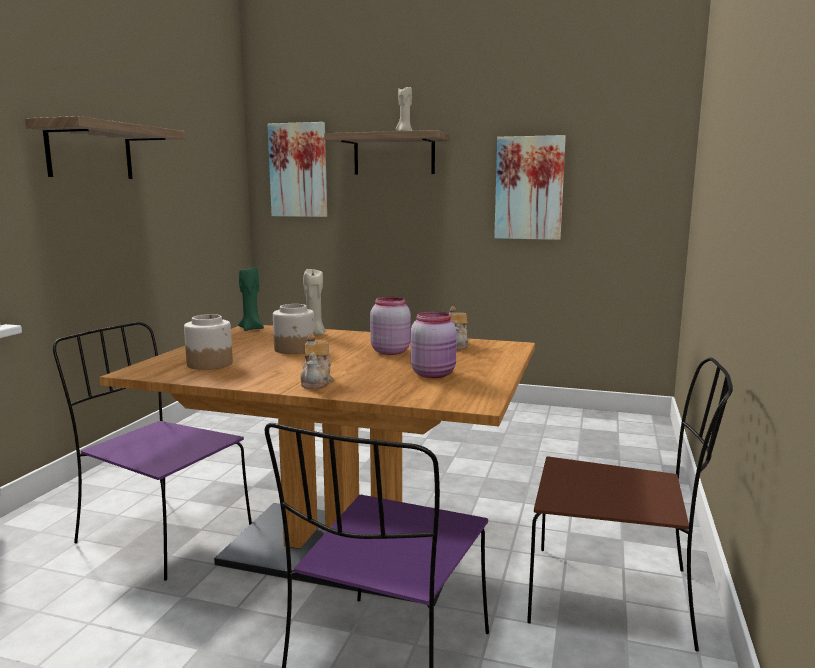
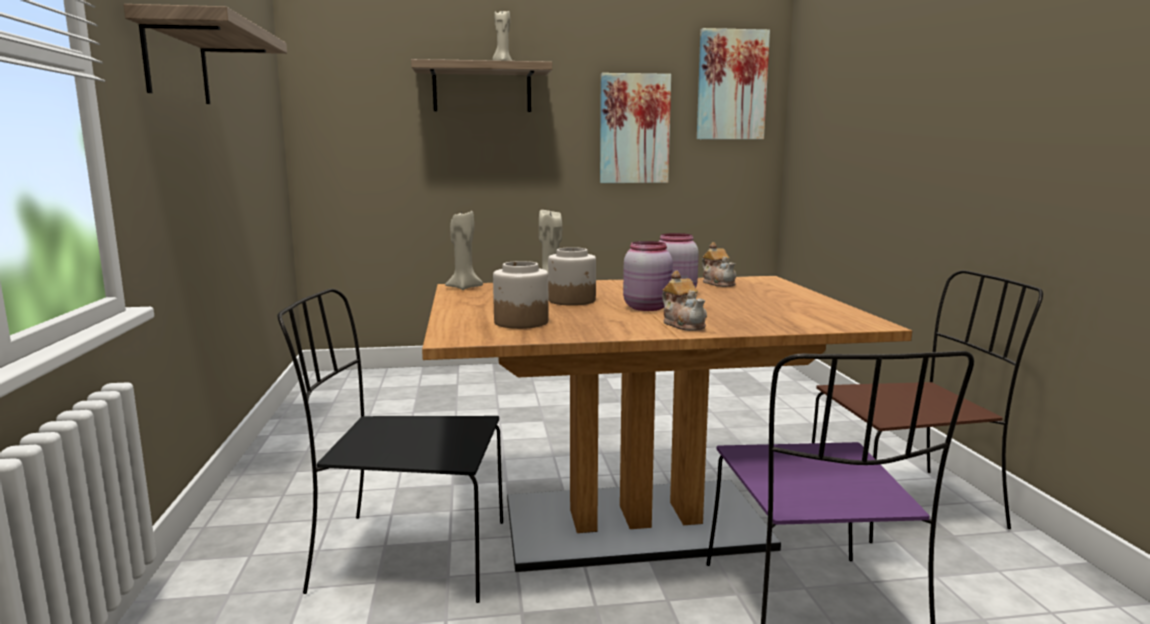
camera: 25 degrees left, 0 degrees up
(161, 533) = (406, 556): purple chair -> black chair
(251, 329) = (464, 287): green candle -> beige candle
(298, 170) = (357, 105): picture -> picture (731, 85)
(434, 374) = (769, 306): pink jar -> pink jar (648, 307)

